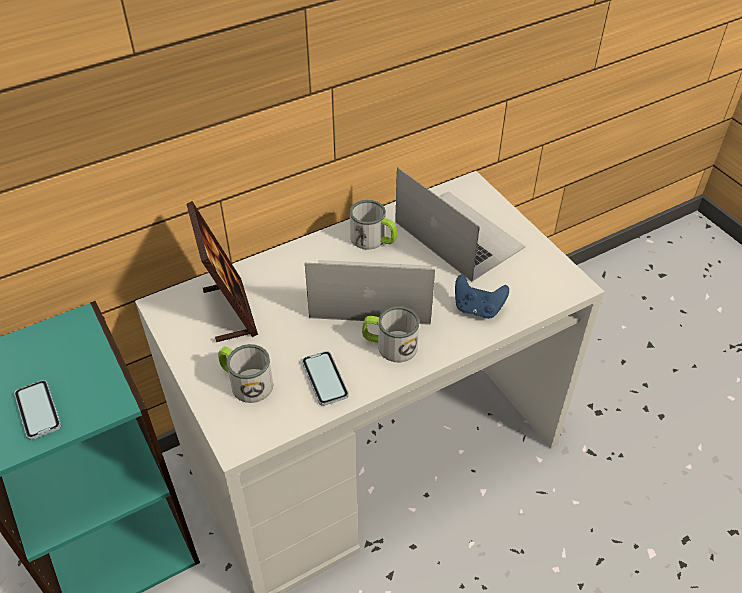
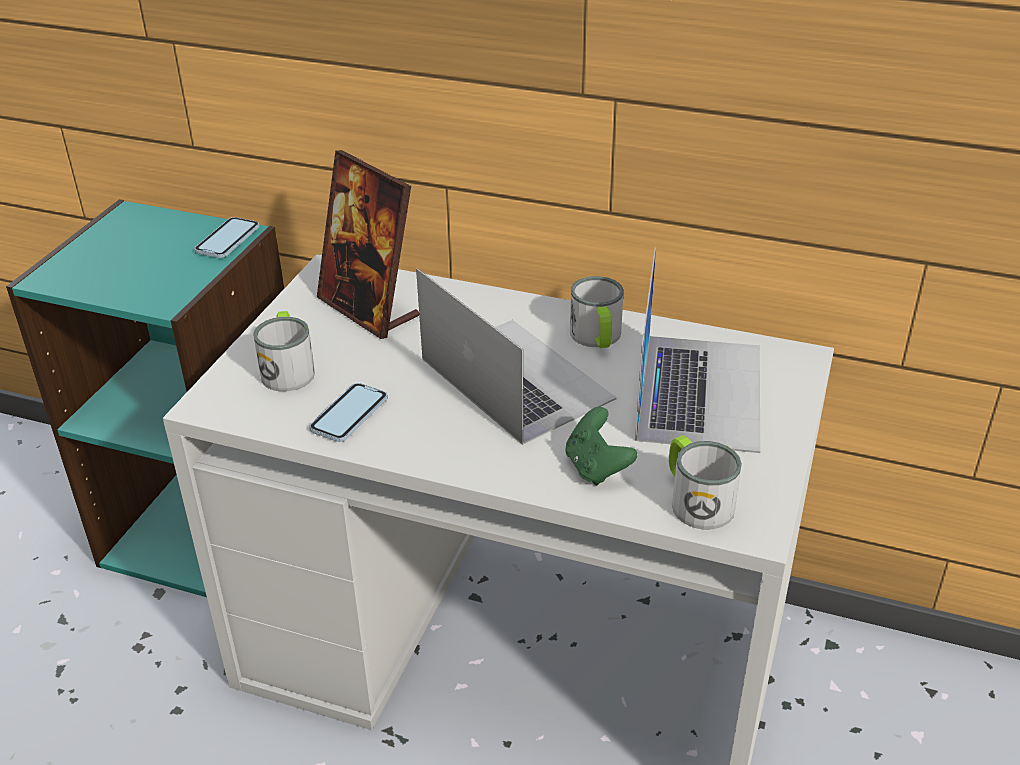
camera: 50 degrees right, 10 degrees down
(38, 411) = (116, 272): phone -> phone (228, 240)
(229, 311) = (369, 309): picture frame -> picture frame turned 105 degrees clockwise
(390, 345) = (452, 432): mug -> mug (696, 500)
(477, 308) = (596, 467): blue game controller -> green game controller

